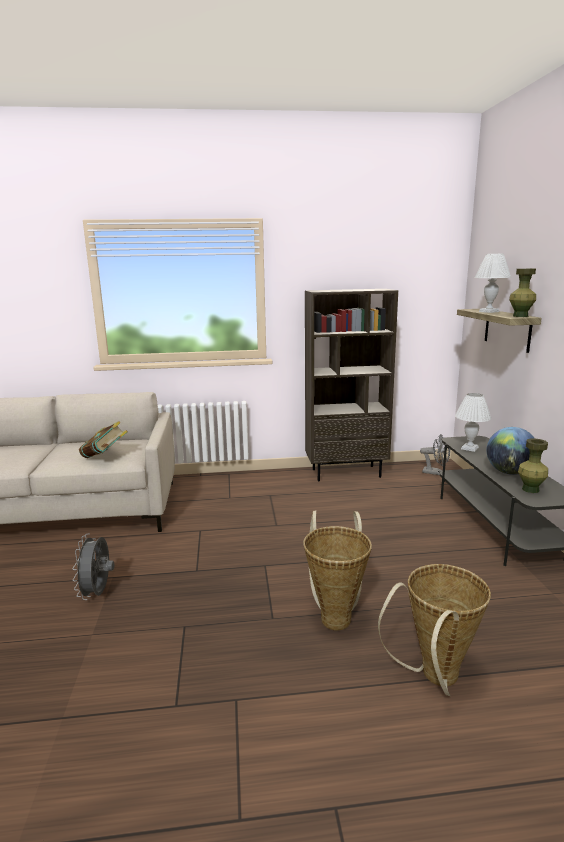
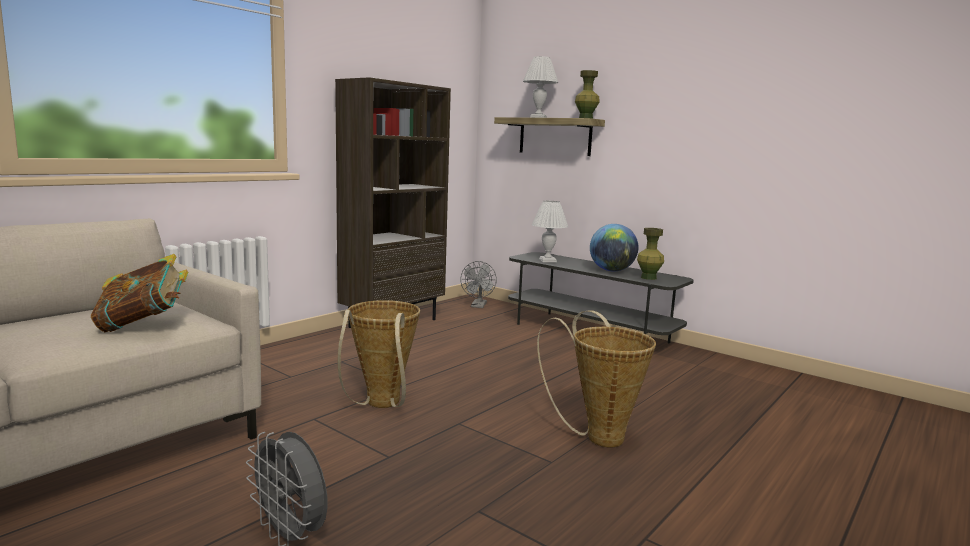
camera: 45 degrees left, 5 degrees down
(434, 679) = (734, 444): basket -> basket (381, 405)
(435, 472) = (478, 306): grey fan -> grey fan turned 120 degrees clockwise

